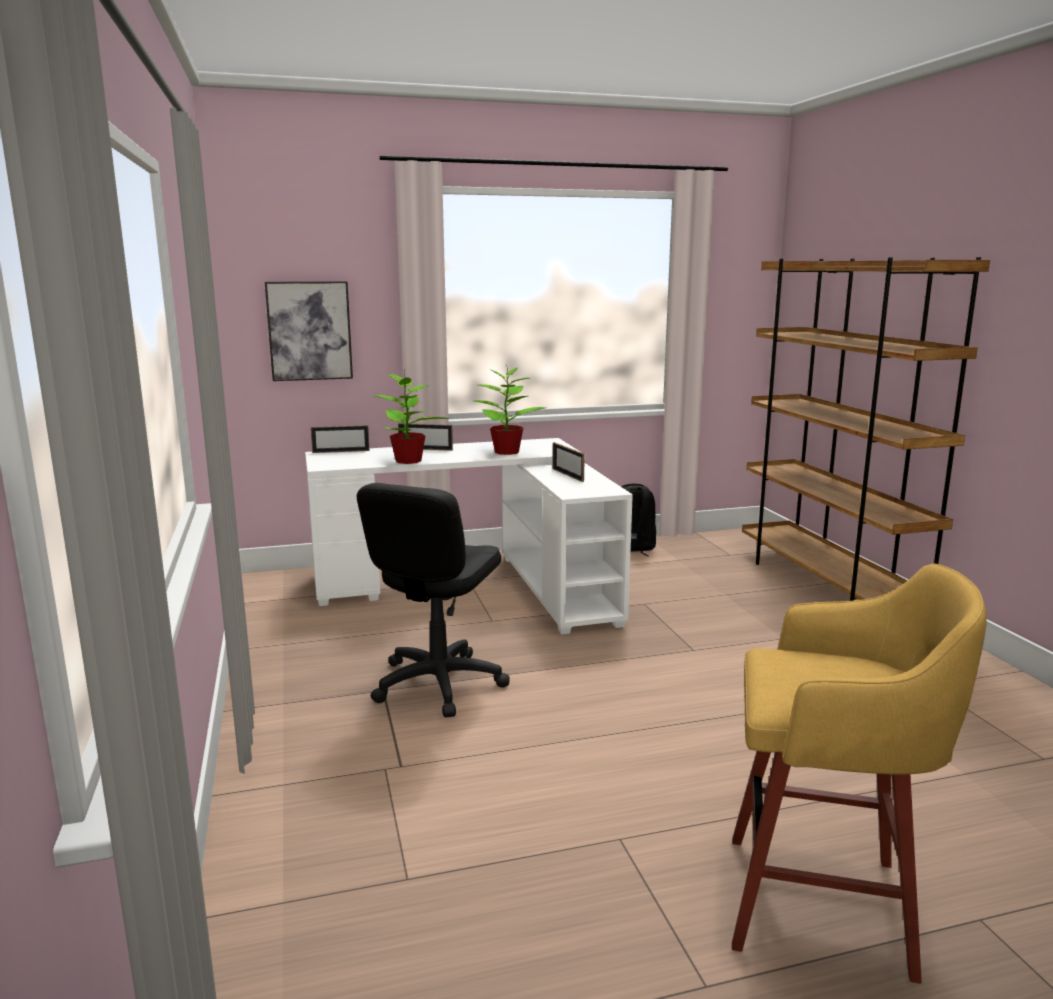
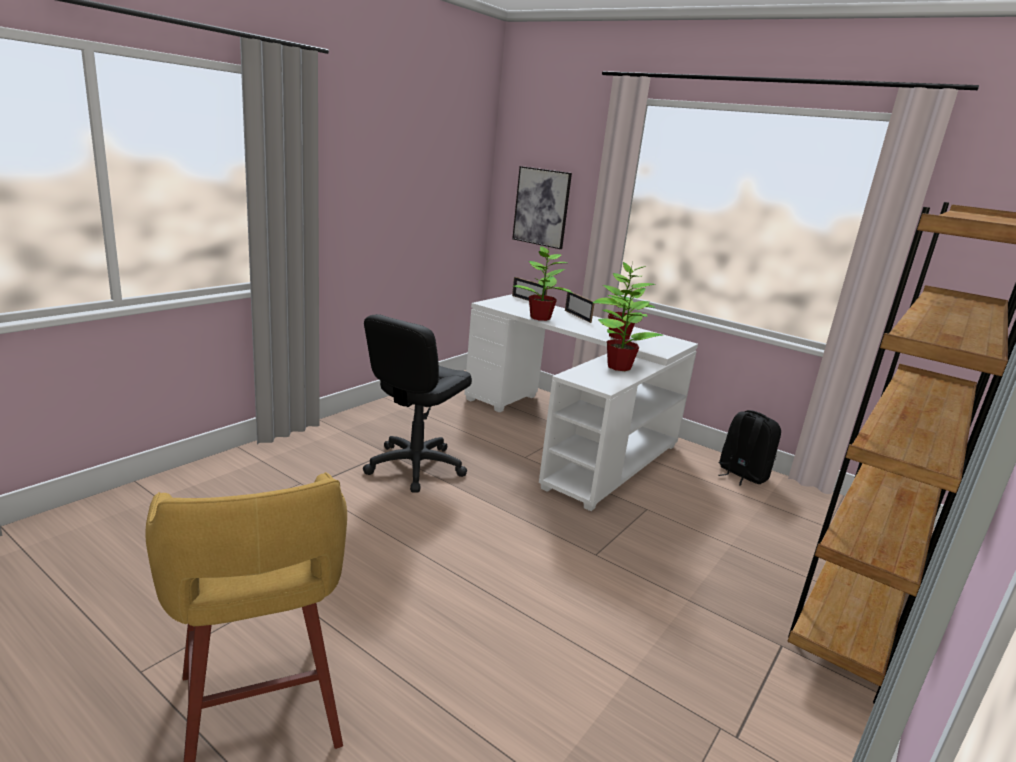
camera: 50 degrees right, 5 degrees up
(438, 683) = (415, 467): black office chair -> black office chair turned 45 degrees counterclockwise
(567, 475) = (619, 367): picture frame -> potted plant

